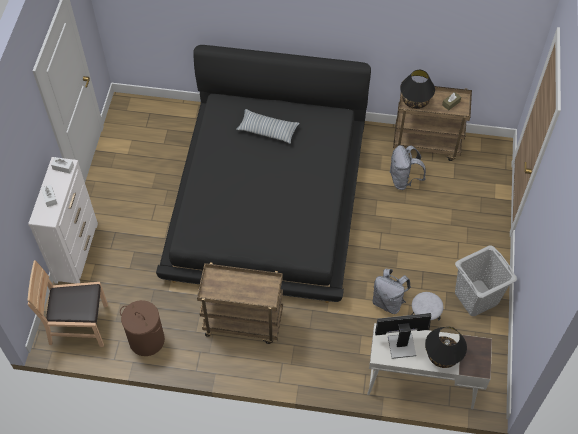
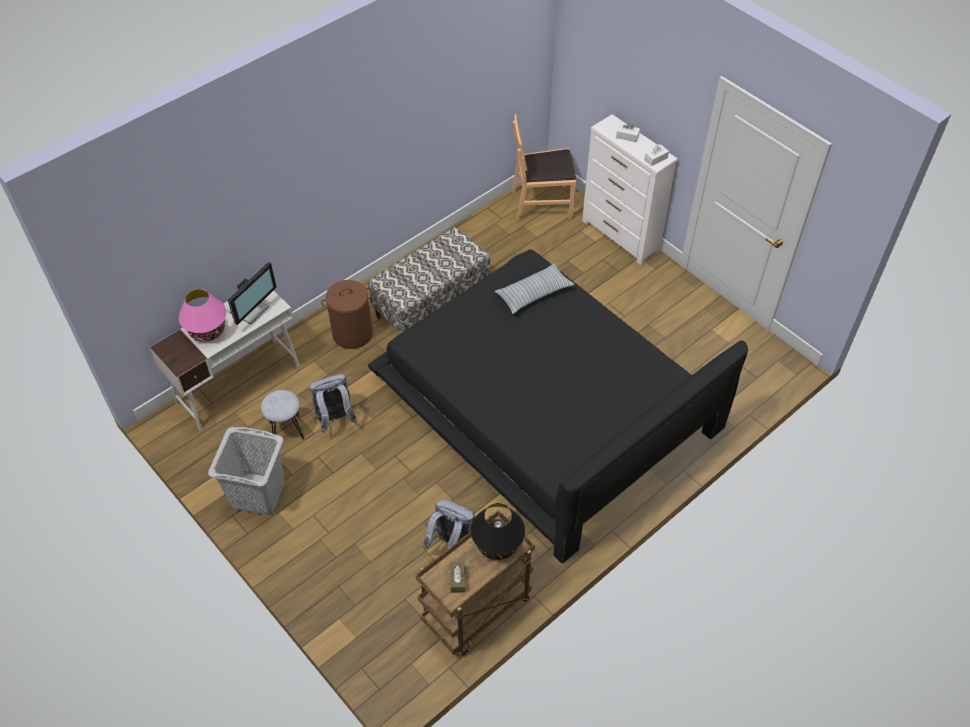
camera: 130 degrees right, 5 degrees down
(79, 325) = (542, 203): brown chair -> brown chair turned 135 degrees counterclockwise
(146, 340) = (483, 234): brown laundry basket -> brown laundry basket (353, 334)
(244, 322) = (431, 303): brown cart -> bench
(268, 130) = (604, 403): pillow -> pillow (534, 293)
(443, 355) = (207, 331): black table lamp -> pink table lamp

